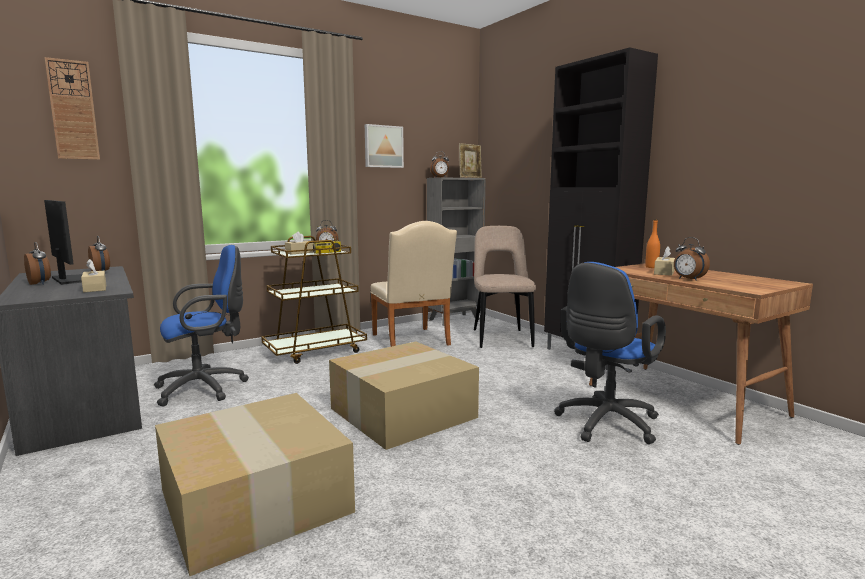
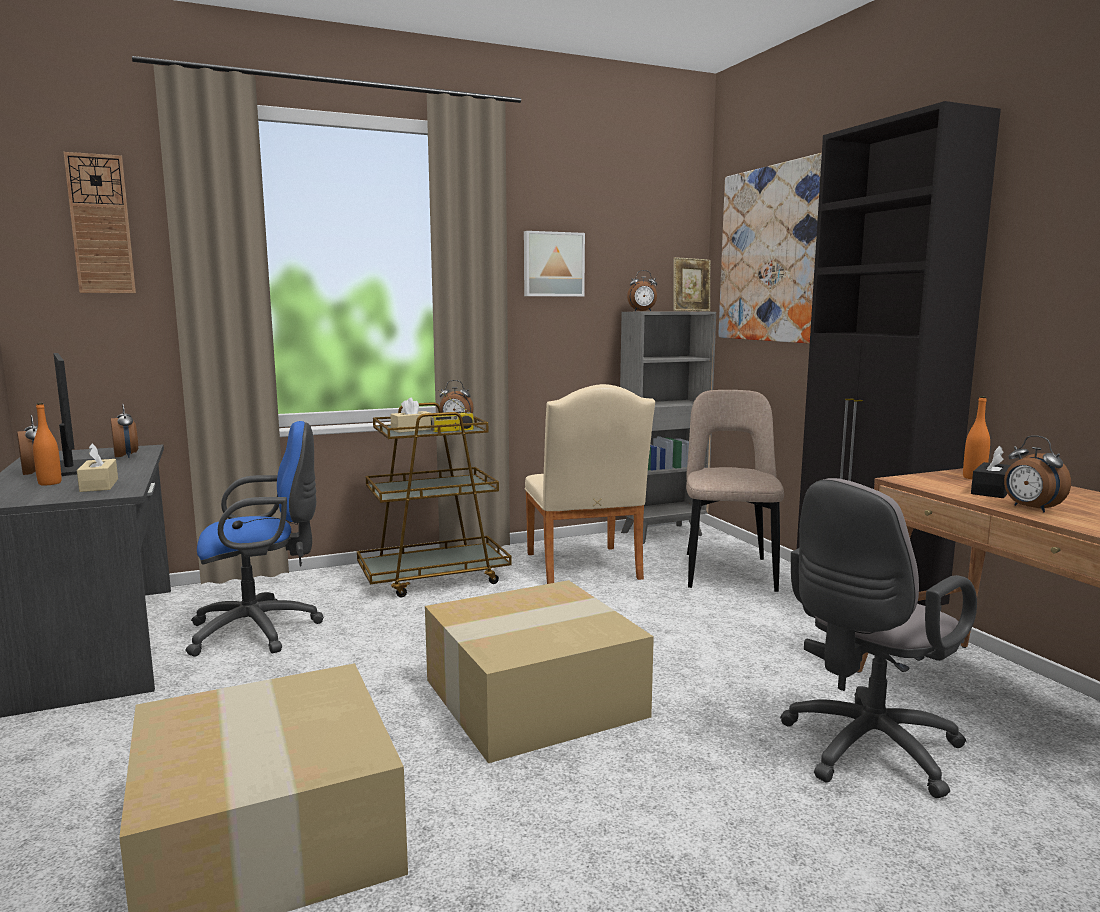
camera: 10 degrees right, 0 degrees up
(55, 288) = (50, 483): none -> orange bottle
(523, 141) = (777, 254): none -> picture
(604, 425) = (864, 751): blue office chair -> grey office chair
(664, 272) = (991, 491): beige tissue box -> black tissue box

